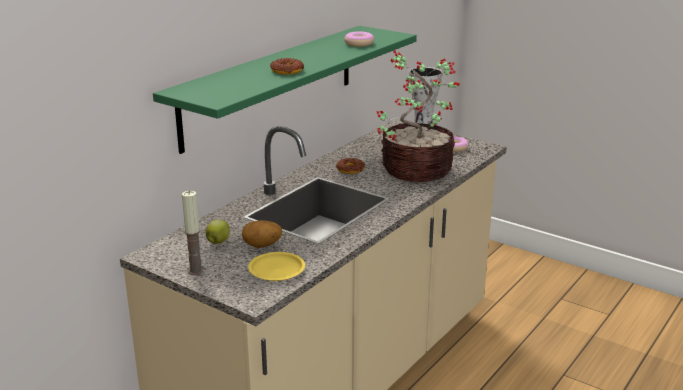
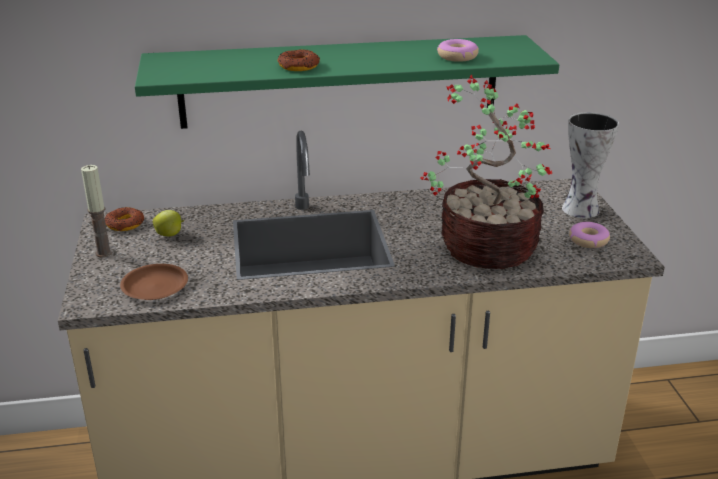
camera: 45 degrees right, 5 degrees up
(262, 246) = (191, 256): potato -> none
(277, 270) = (154, 286): yellow plate -> brown plate
(350, 169) = (420, 216): donut -> donut (125, 224)

